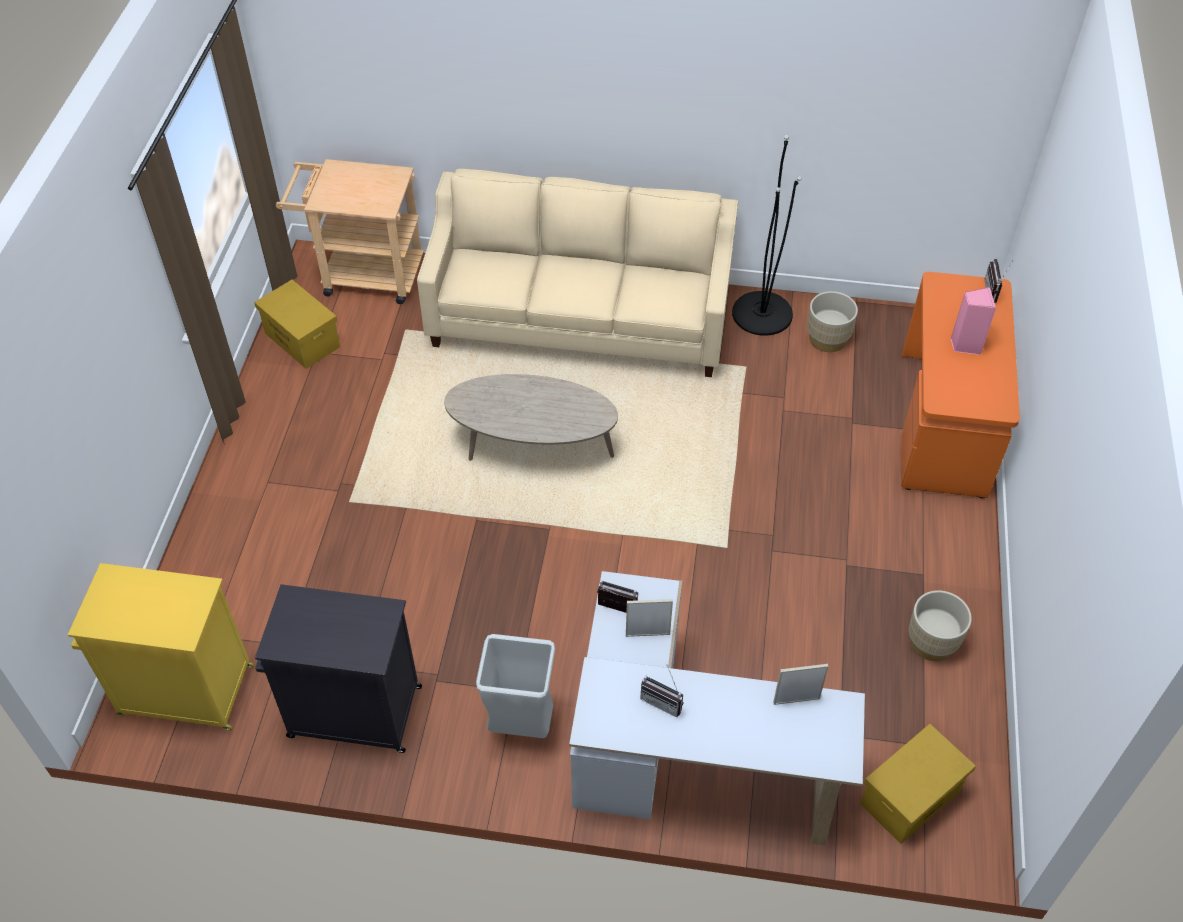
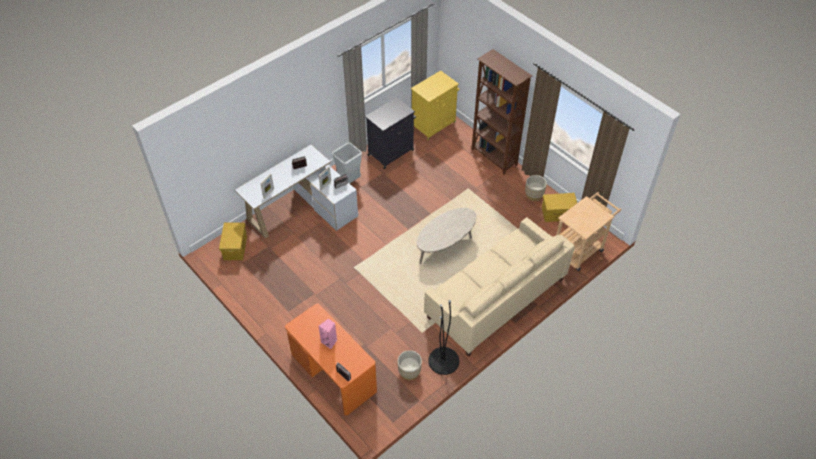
camera: 130 degrees right, 0 degrees up
(216, 512) = (494, 157): none -> brown bookcase
(931, 642) = (266, 292): beige planter -> beige planter (534, 195)

